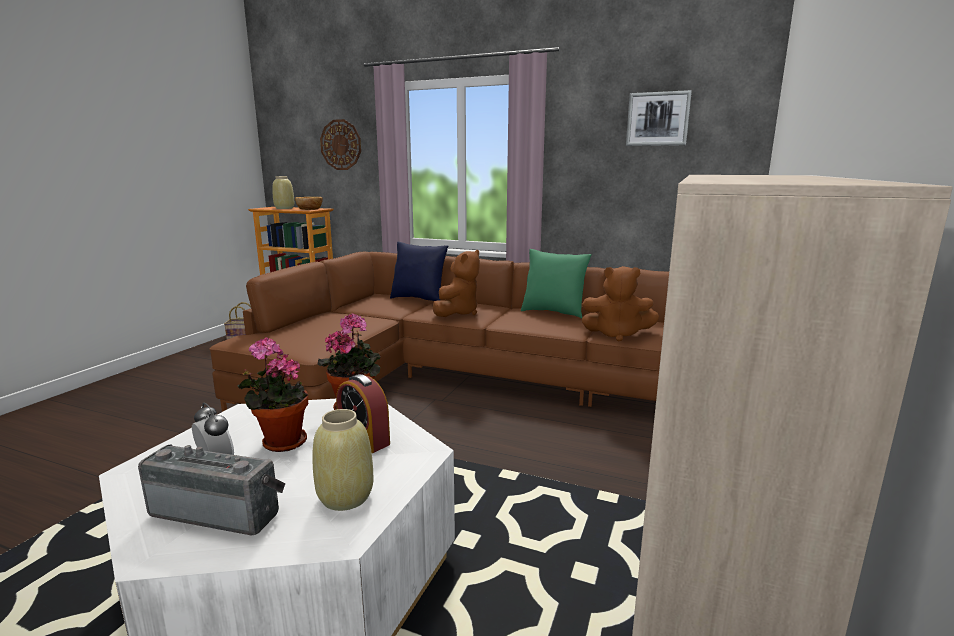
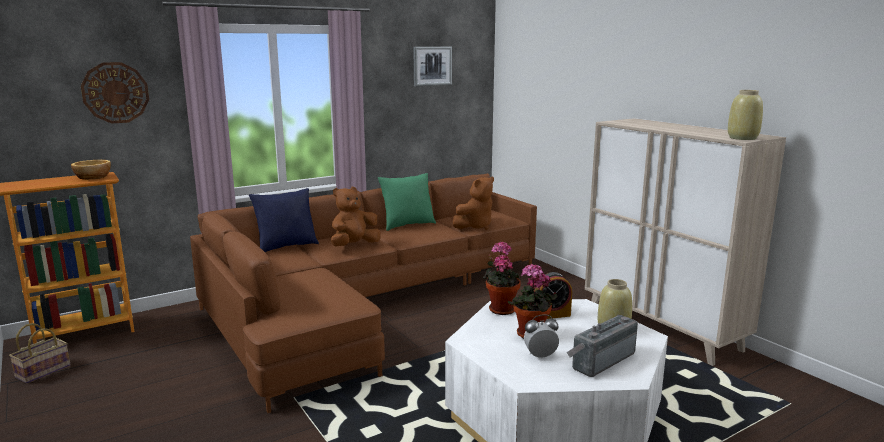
camera: 55 degrees left, 0 degrees up
(284, 208) = (47, 182): beige vase -> beige vase (742, 138)
(458, 312) = (354, 245): brown plush toy -> brown plush toy turned 105 degrees counterclockwise

